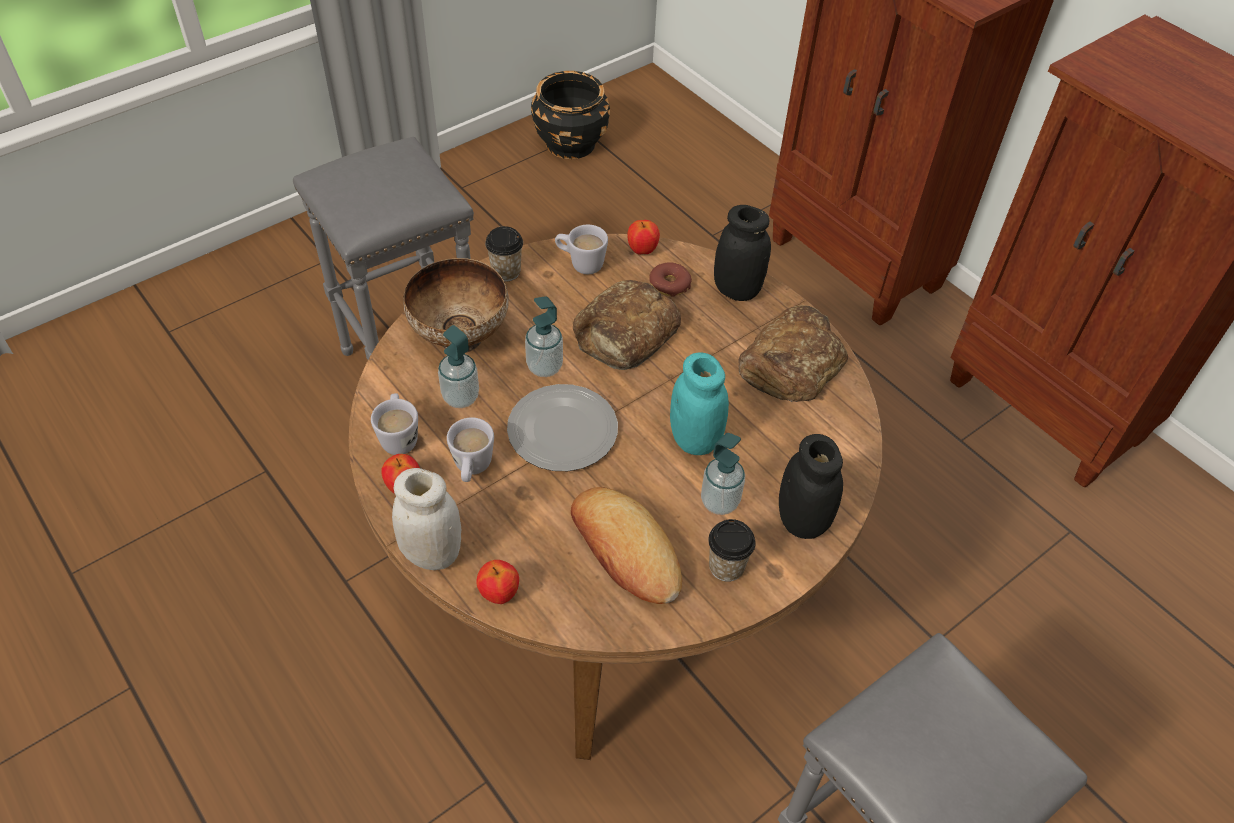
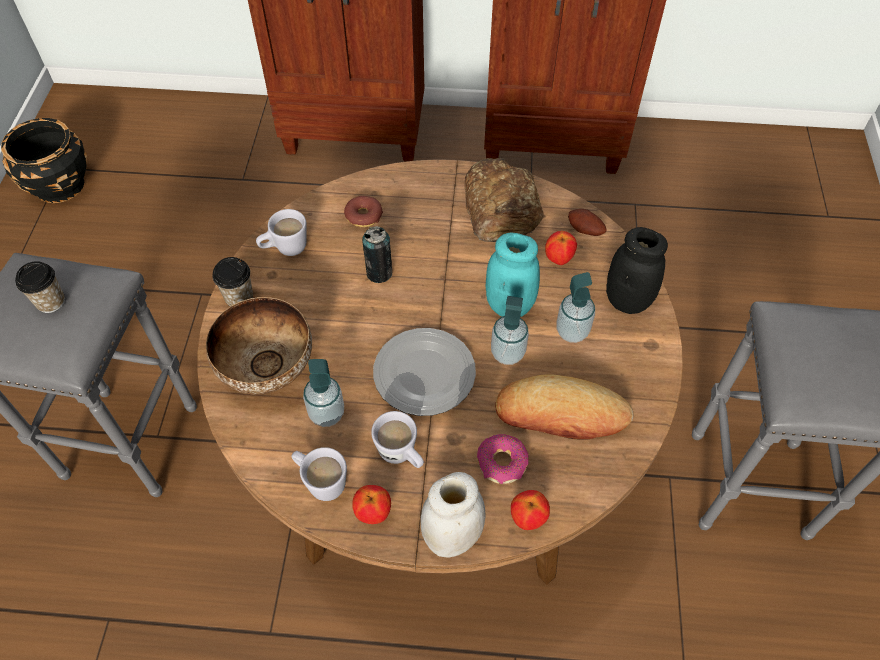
camera: 45 degrees left, 5 degrees up
(532, 540) = (501, 463): none -> donut
(544, 367) = (356, 341): soap dispenser -> soap dispenser (507, 353)
(626, 334) = (379, 273): bread -> can
(642, 250) = (315, 206): apple -> apple (558, 259)
(726, 567) = (625, 367): cup -> cup (51, 302)
(737, 290) = (410, 186): black jar -> none
(841, 438) = (584, 231): none -> potato

